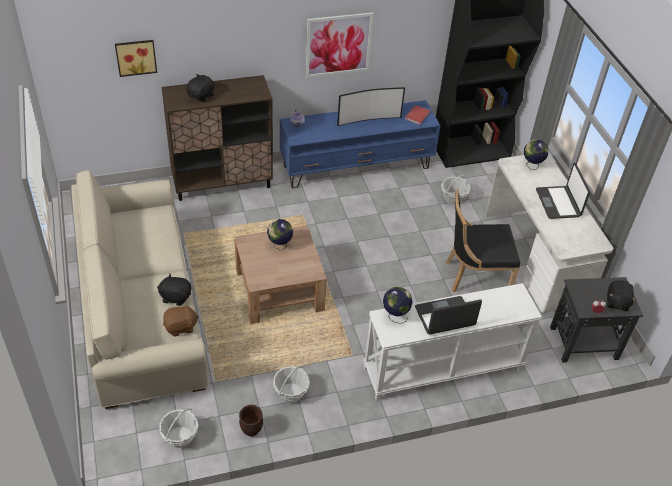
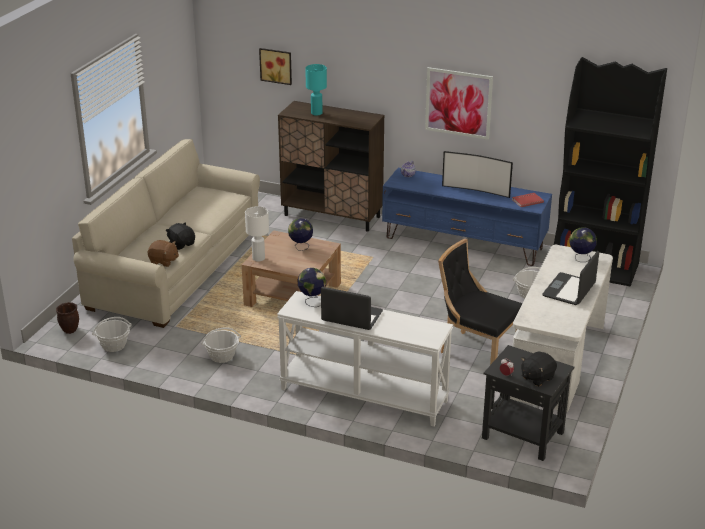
camera: 40 degrees right, 15 degrees down
(201, 96) = (316, 113): black plush toy -> turquoise table lamp
(251, 430) = (165, 364): brown planter -> brown planter (69, 330)
(257, 277) = (259, 258): none -> white table lamp

